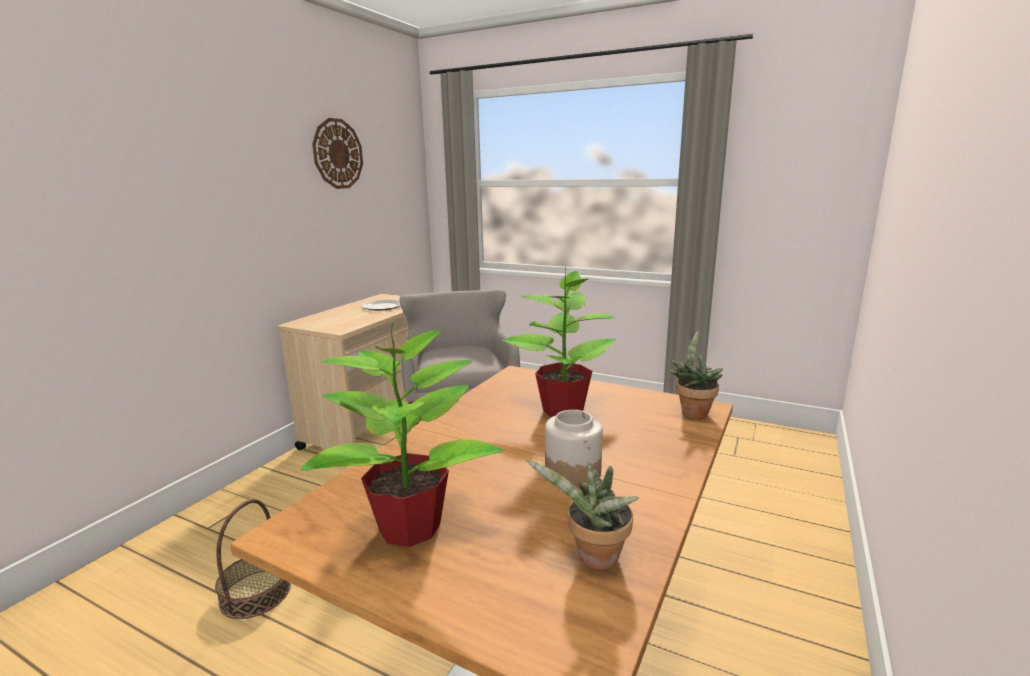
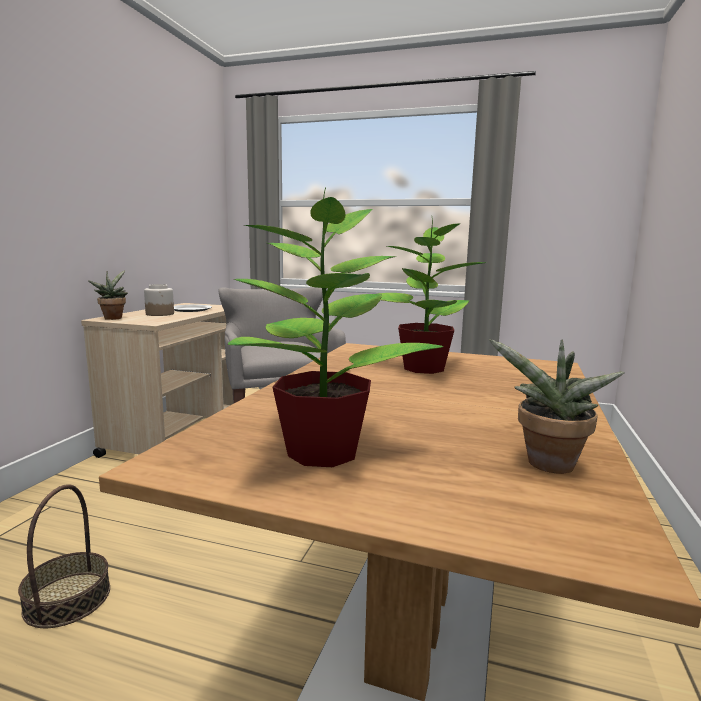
camera: 10 degrees left, 5 degrees down
(337, 154) = (147, 156): wall clock -> none
(573, 472) = (469, 407): jar -> jar (160, 314)
(692, 412) = (547, 367): potted plant -> potted plant (113, 318)

